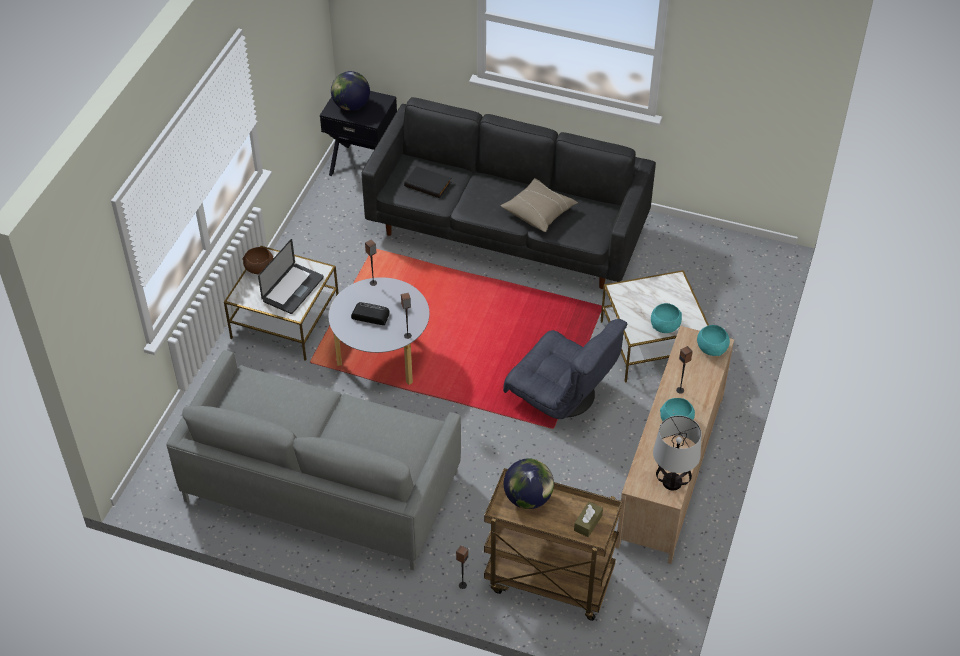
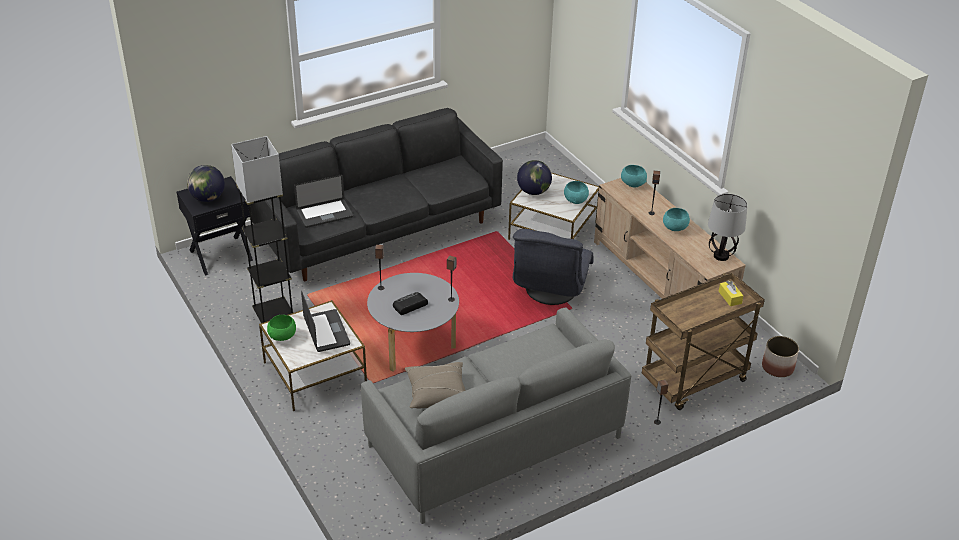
camera: 50 degrees left, 10 degrees down
(259, 269) = (282, 337): brown bowl -> green bowl
(326, 248) = (274, 316): none -> grey floor lamp
(428, 183) = (325, 214): black book -> laptop
(528, 498) = (683, 310): globe -> globe (533, 191)
(539, 212) = (419, 187): beige pillow -> beige pillow (437, 393)
(562, 395) = (549, 289): grey armchair -> grey armchair turned 120 degrees clockwise
(588, 523) = (730, 297): brown tissue box -> yellow tissue box
(643, 637) = (778, 367): none -> planter

